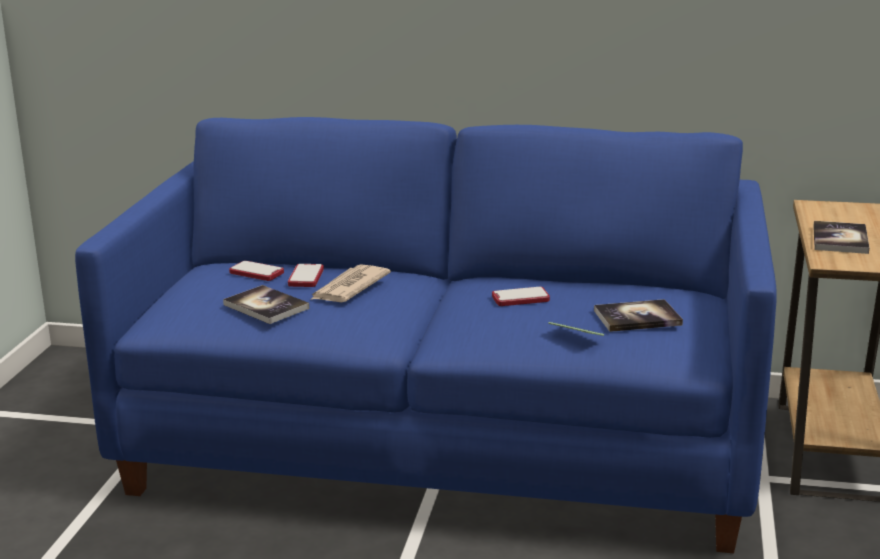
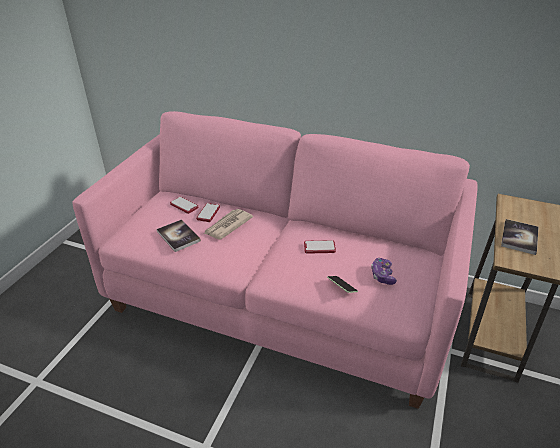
camera: 10 degrees right, 15 degrees up
(442, 446) = (280, 299): blue sofa -> pink sofa
(637, 318) = (382, 275): book -> game controller

